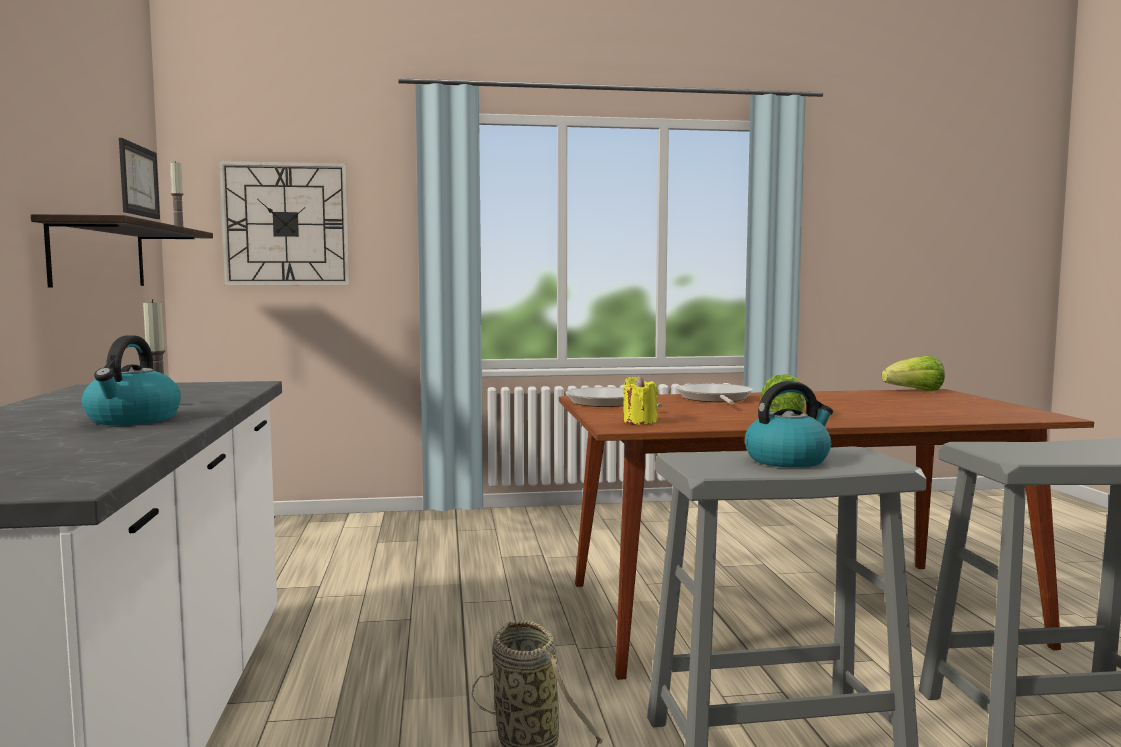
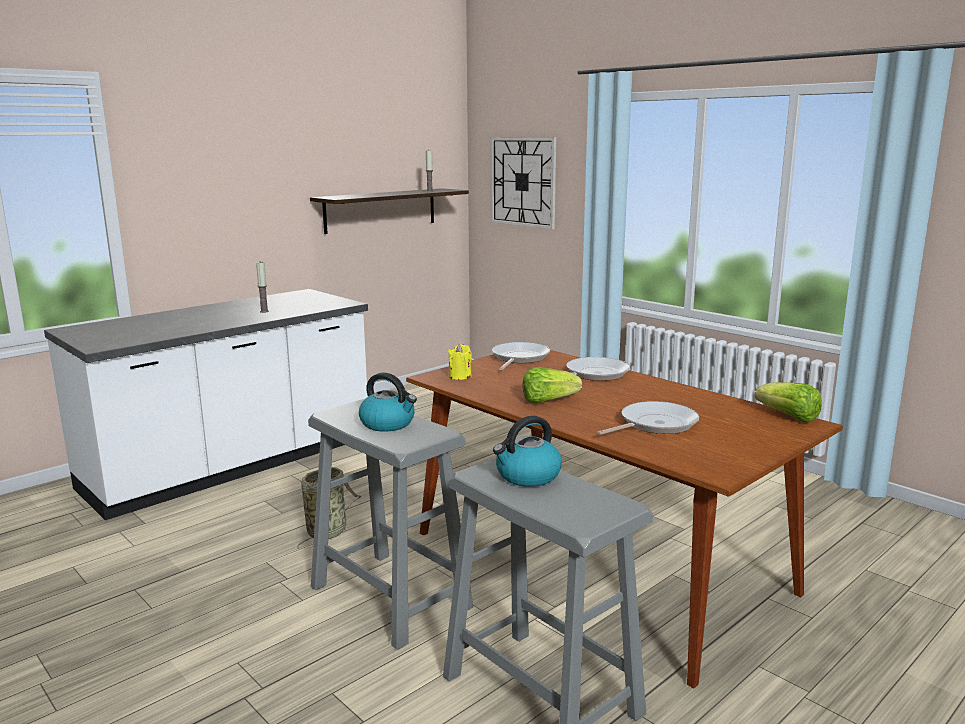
camera: 55 degrees right, 10 degrees up
(133, 420) = (224, 319): kettle -> kettle (527, 476)
(138, 181) = (434, 156): picture -> none
(901, 409) = (654, 424): none -> frying pan

